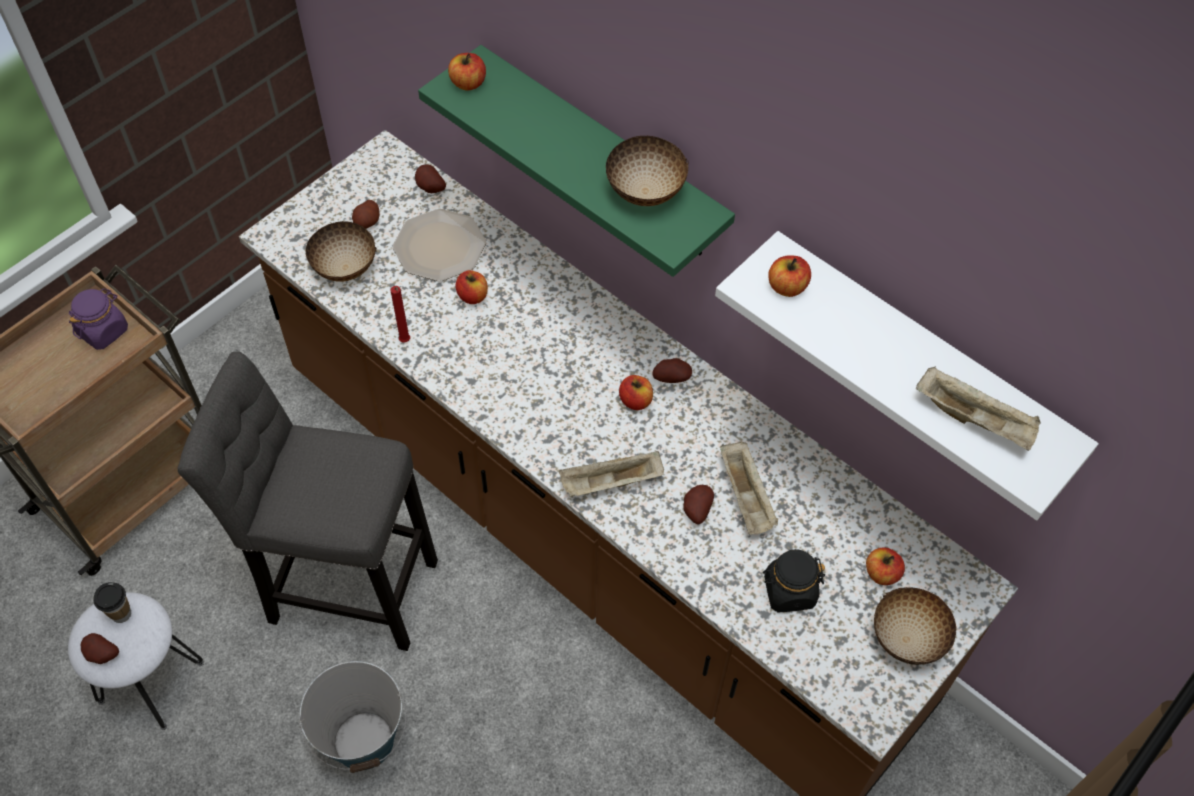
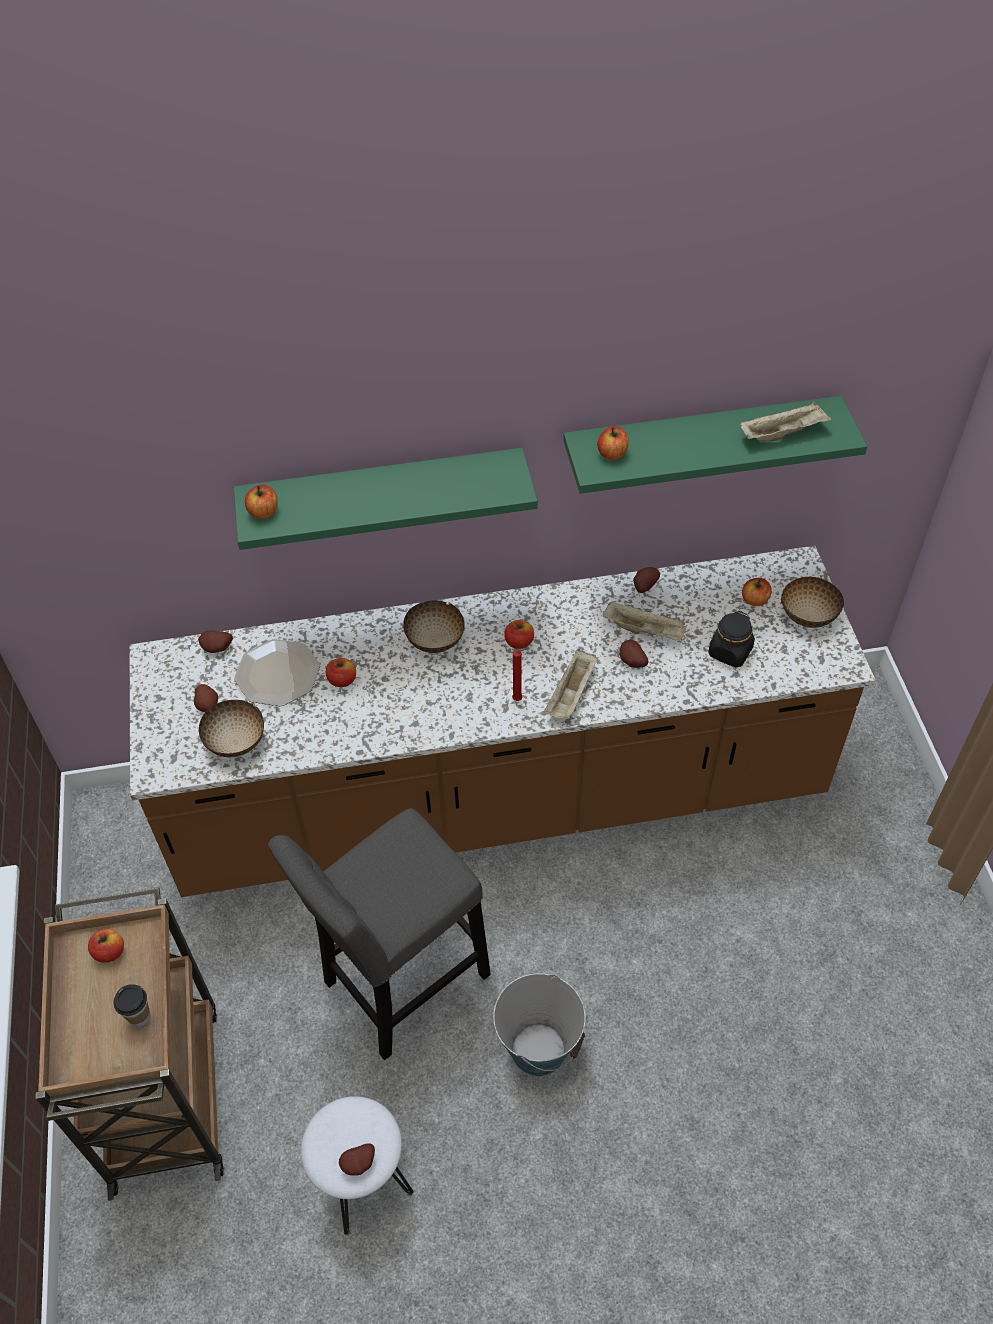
camera: 50 degrees left, 5 degrees down
(103, 331) = (109, 952): purple jar -> apple
(121, 614) = (334, 1129): cup -> cup (140, 1017)
(405, 342) = (342, 743): red candle -> red candle (519, 699)
(644, 192) = (461, 478): bowl -> bowl (435, 642)
(672, 377) = (519, 612): potato -> potato (644, 586)
(919, 359) = (699, 441): white shelf -> green shelf

